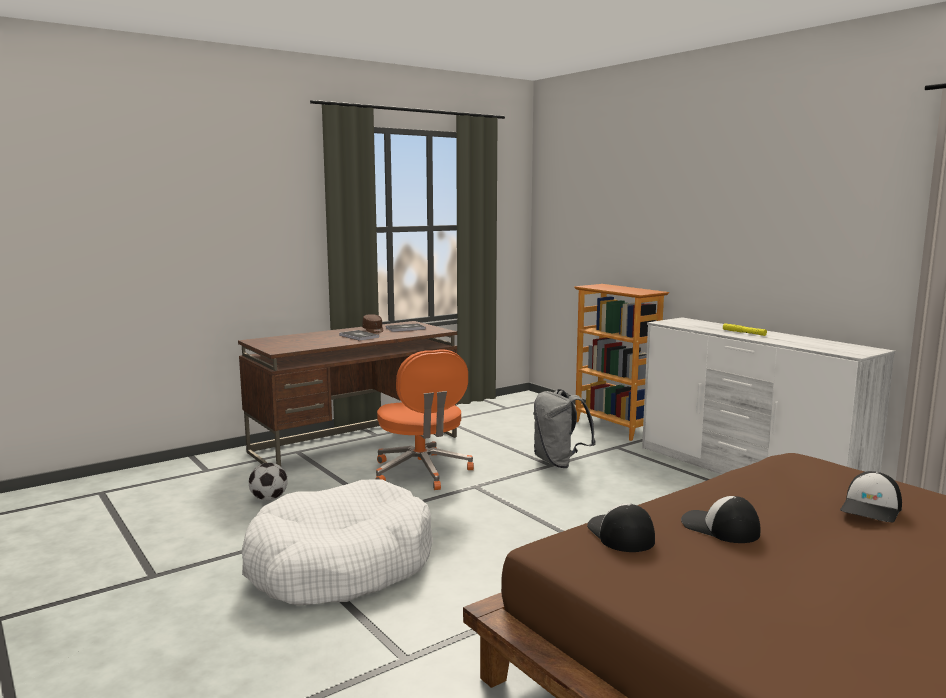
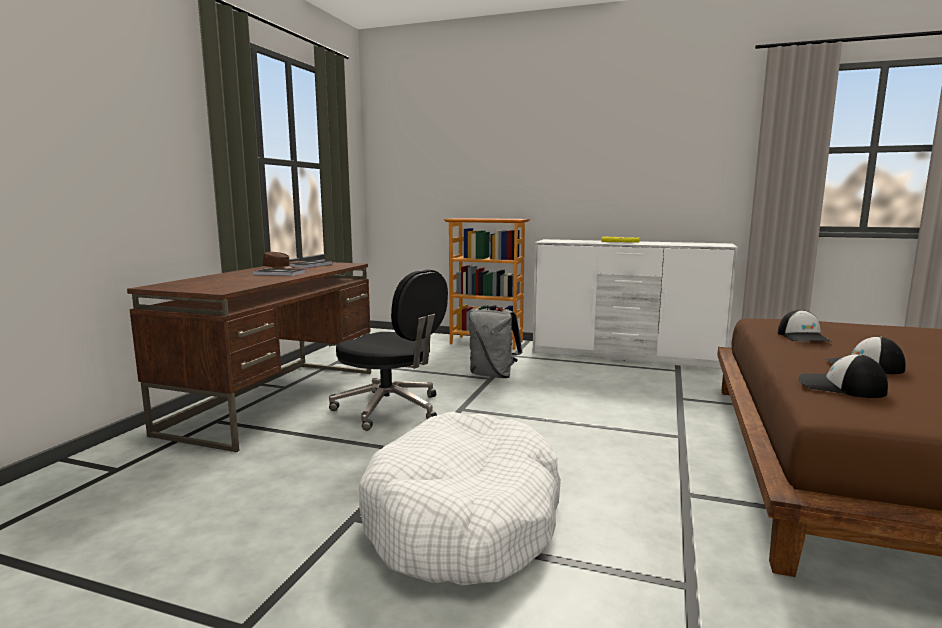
camera: 35 degrees left, 0 degrees up
(269, 499) = (262, 478): football -> none
(422, 472) = (391, 409): orange office chair -> black office chair
(871, 508) = (890, 336): cap -> cap (803, 337)

